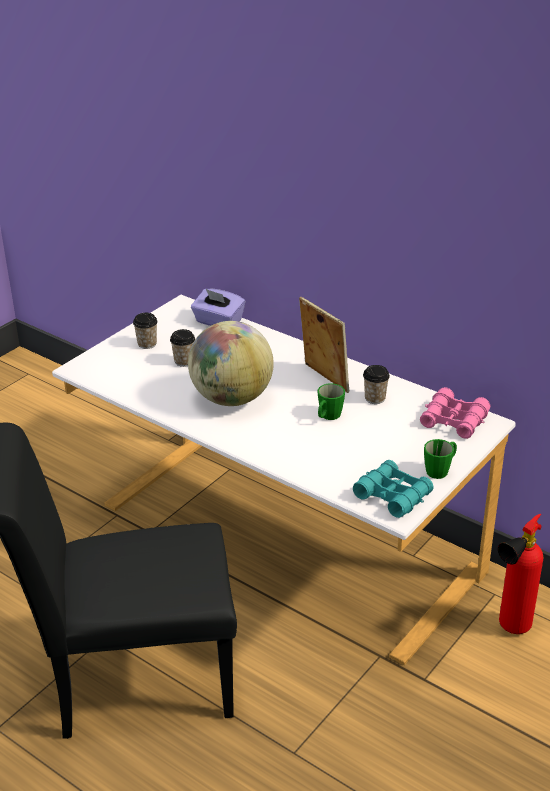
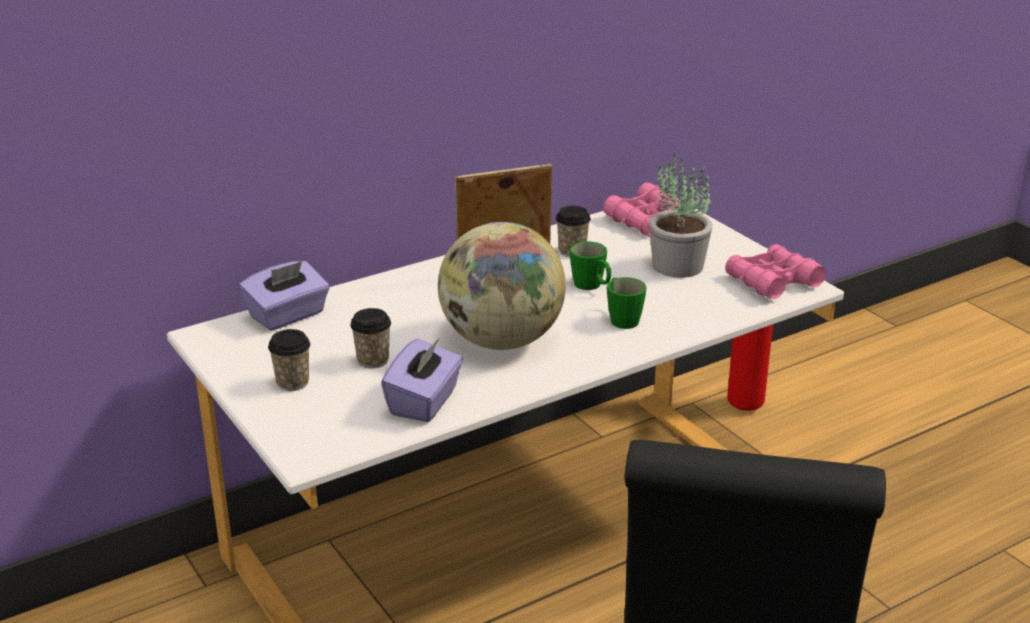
camera: 70 degrees left, 5 degrees down
(147, 389) = (424, 402): none -> purple tissue box
(386, 446) = (676, 265): none -> potted plant
(393, 495) = (773, 282): turquoise binoculars -> pink binoculars
(440, 470) = (737, 247): green mug -> green mug (621, 318)

